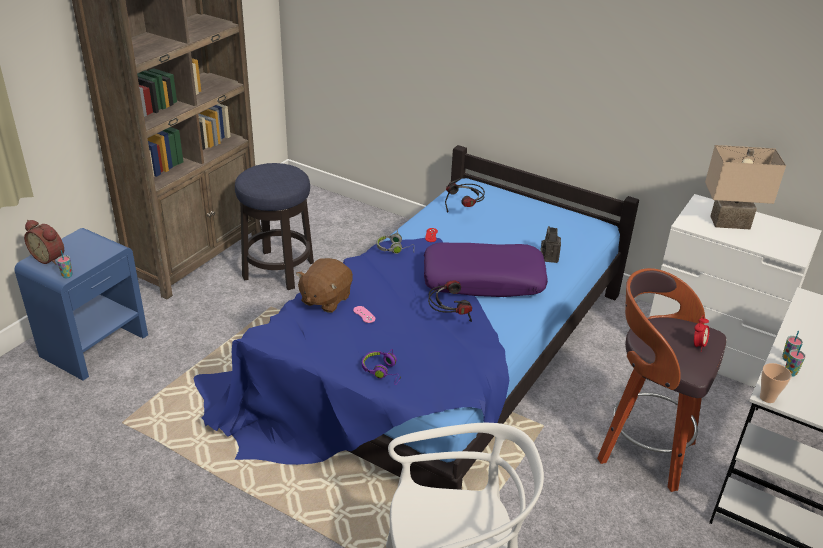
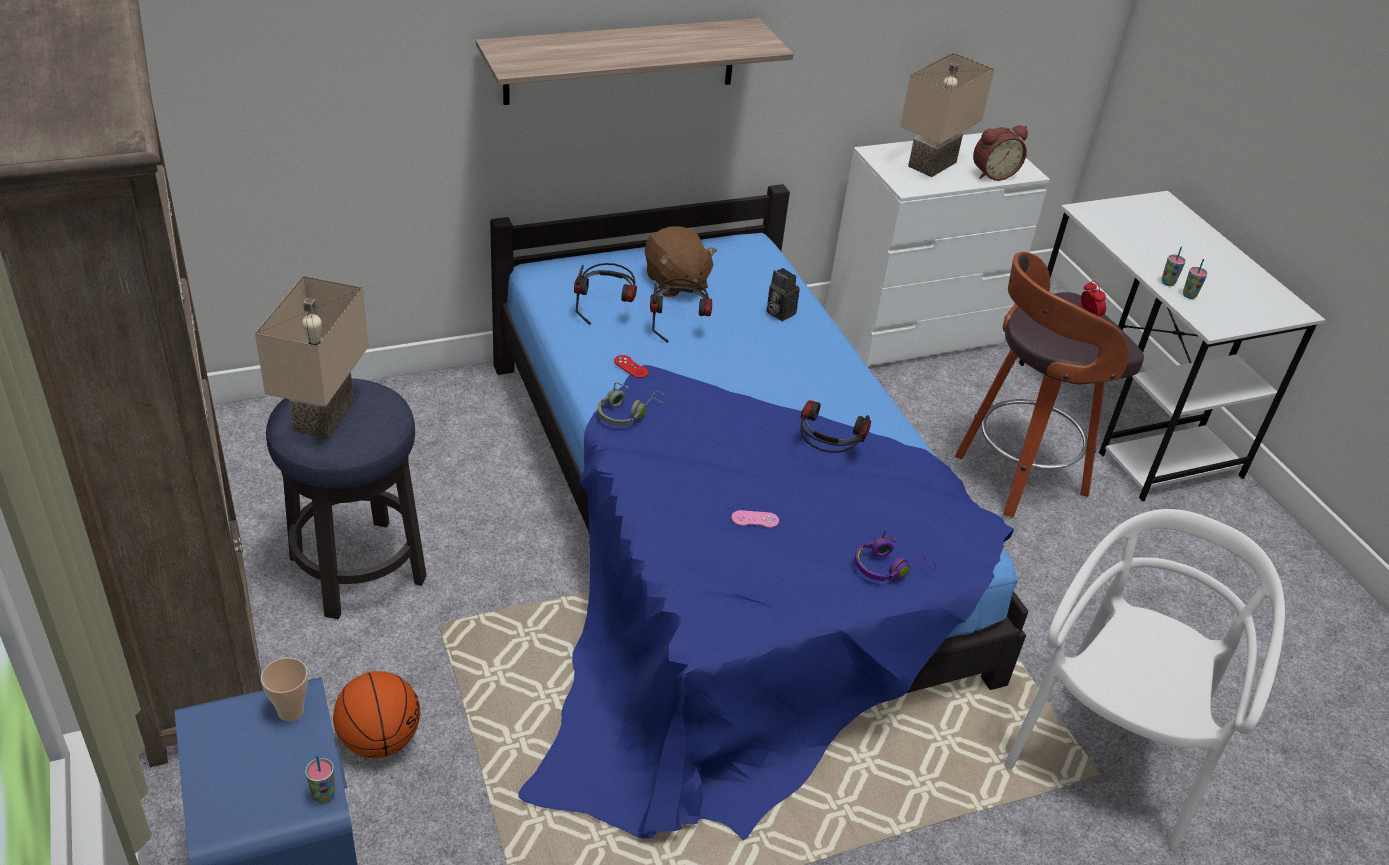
camera: 55 degrees left, 5 degrees up
(50, 258) = (231, 797): alarm clock -> alarm clock (992, 173)
(192, 325) = (379, 739): none -> basketball
(266, 175) = (327, 418): none -> beige table lamp
(325, 299) = (683, 536): brown plush toy -> brown plush toy (675, 282)
(483, 280) = (771, 385): purple pillow -> none
(486, 235) = (678, 327): none -> headphones
(542, 76) = (621, 61): none -> shelf
(767, 398) = (1215, 330): cup -> cup (291, 711)

